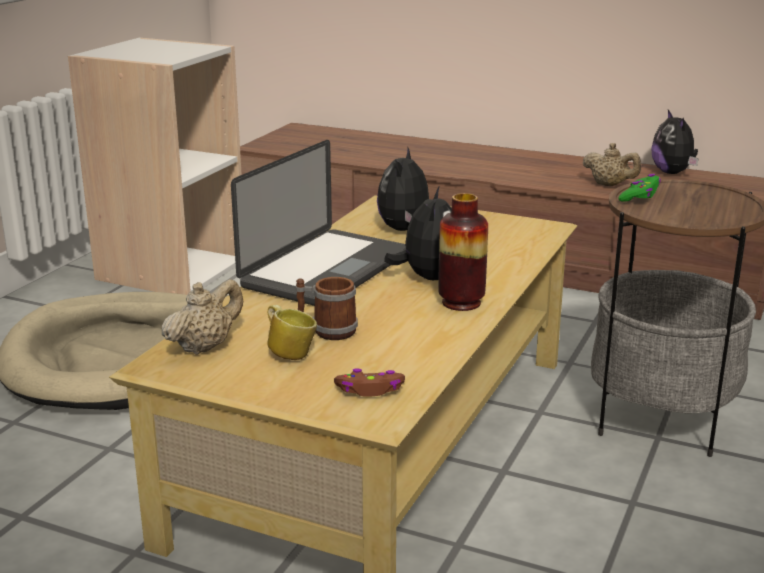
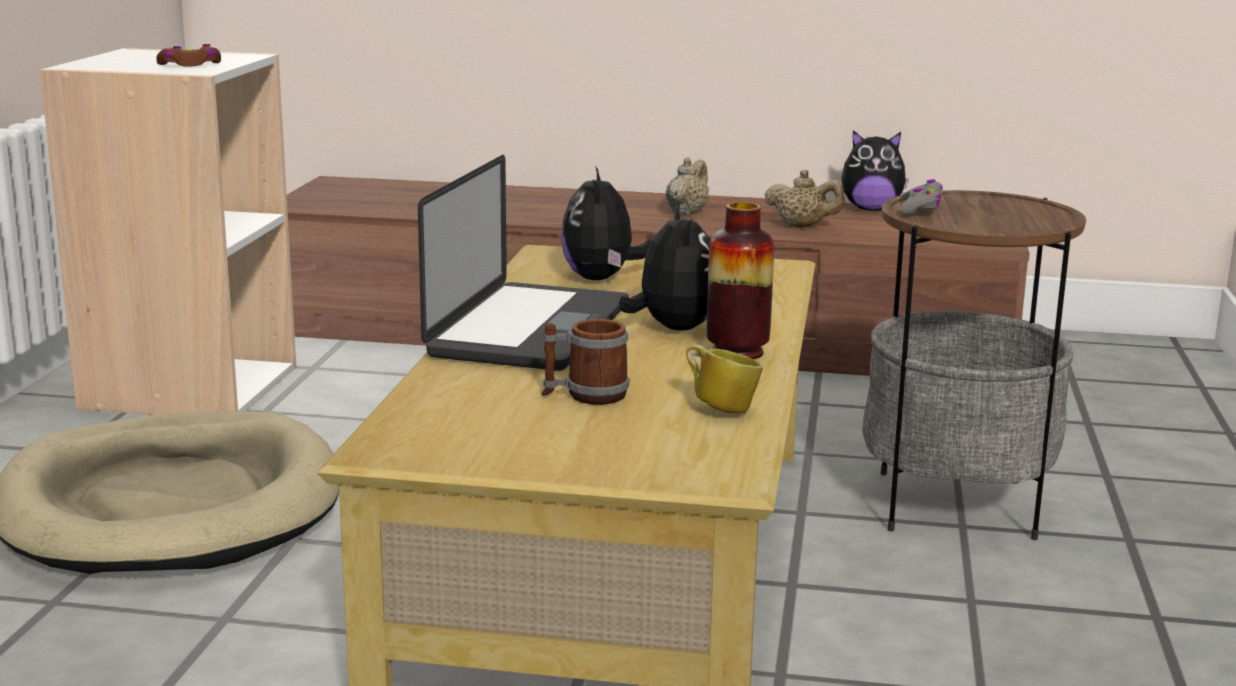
camera: 15 degrees left, 5 degrees down
(205, 347) = (431, 426): beige teapot -> beige teapot (687, 212)
(289, 353) = (555, 423): mug -> mug (720, 409)
(370, 390) = (695, 453): brown game controller -> brown game controller (190, 65)
(639, 196) = (920, 208): green game controller -> grey game controller
(673, 172) = (871, 209): plush toy -> plush toy turned 60 degrees counterclockwise

